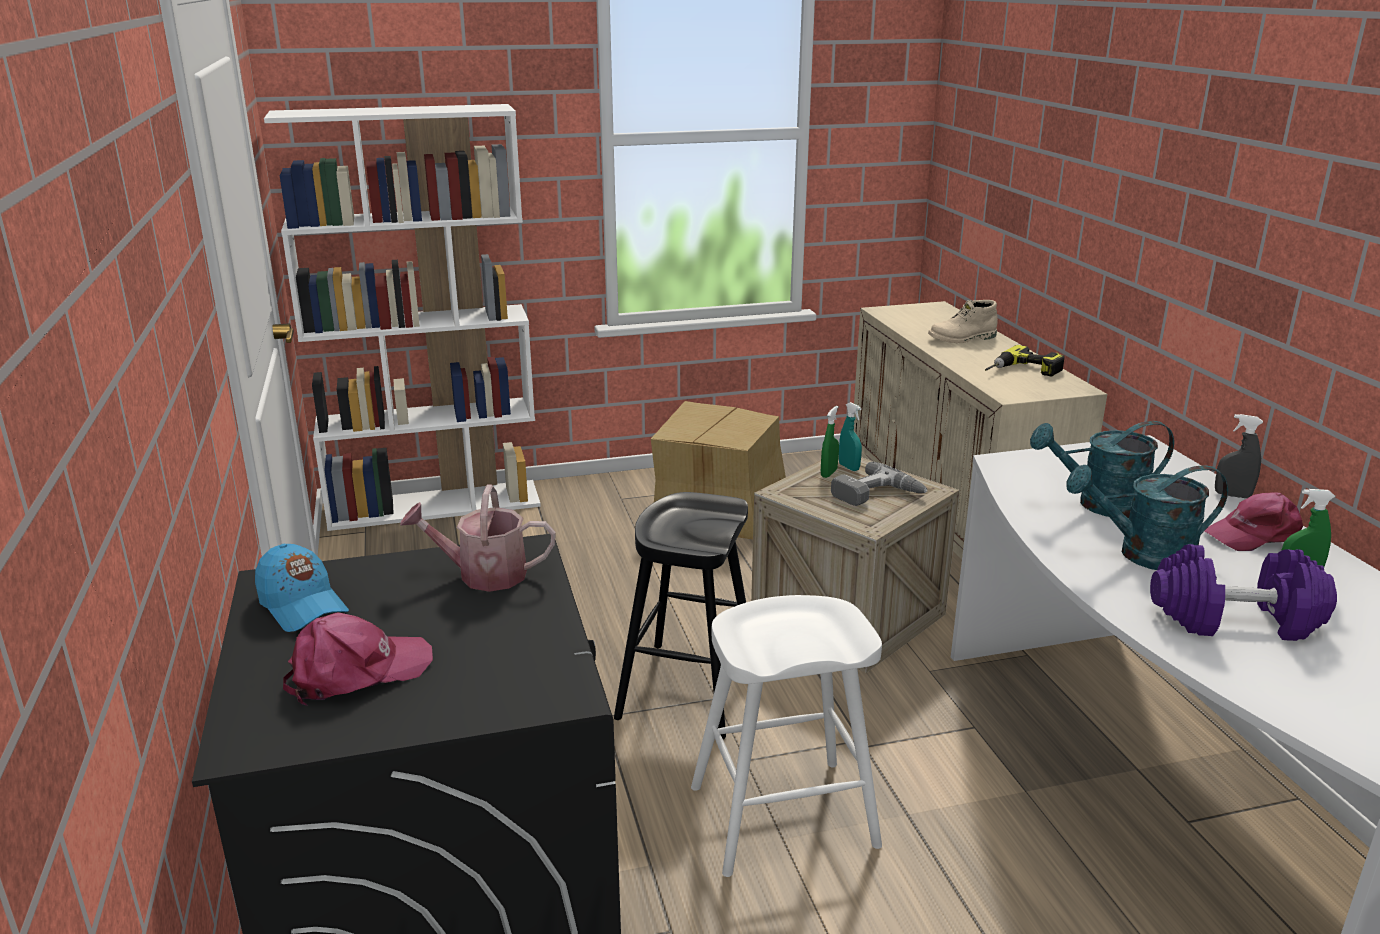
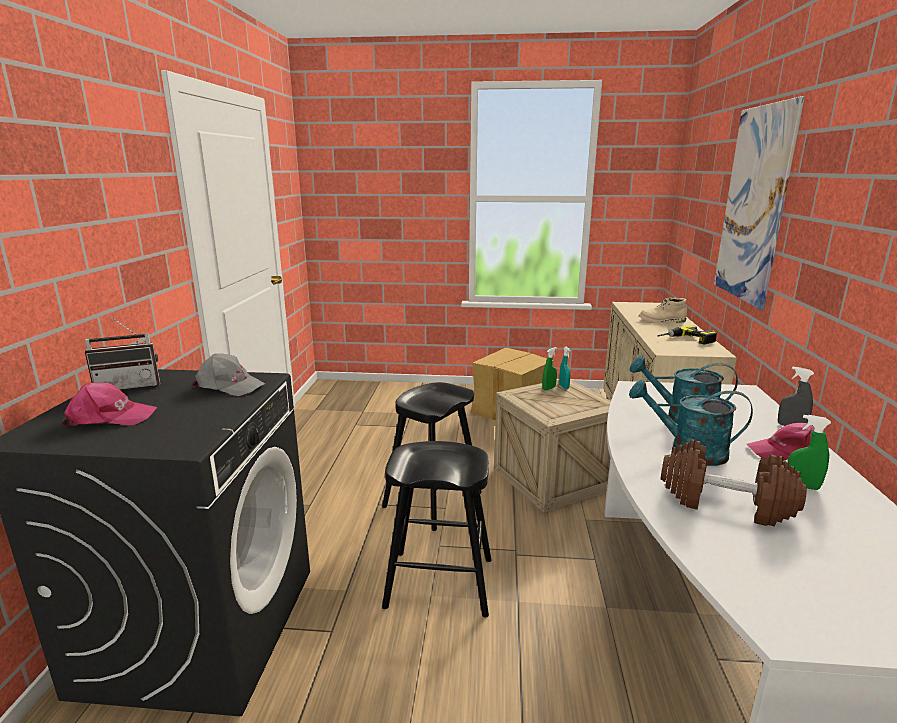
camera: 20 degrees right, 5 degrees down
(302, 606) = (130, 386): blue cap -> radio
(436, 505) = (368, 387): white bookcase -> none
(483, 574) = (229, 386): watering can -> grey cap
(782, 816) = (439, 583): white stool -> black stool
(878, 495) = (569, 403): power drill -> none
(1117, 165) = (753, 205): none -> picture
(1234, 620) = (725, 503): purple dumbbell -> brown dumbbell

